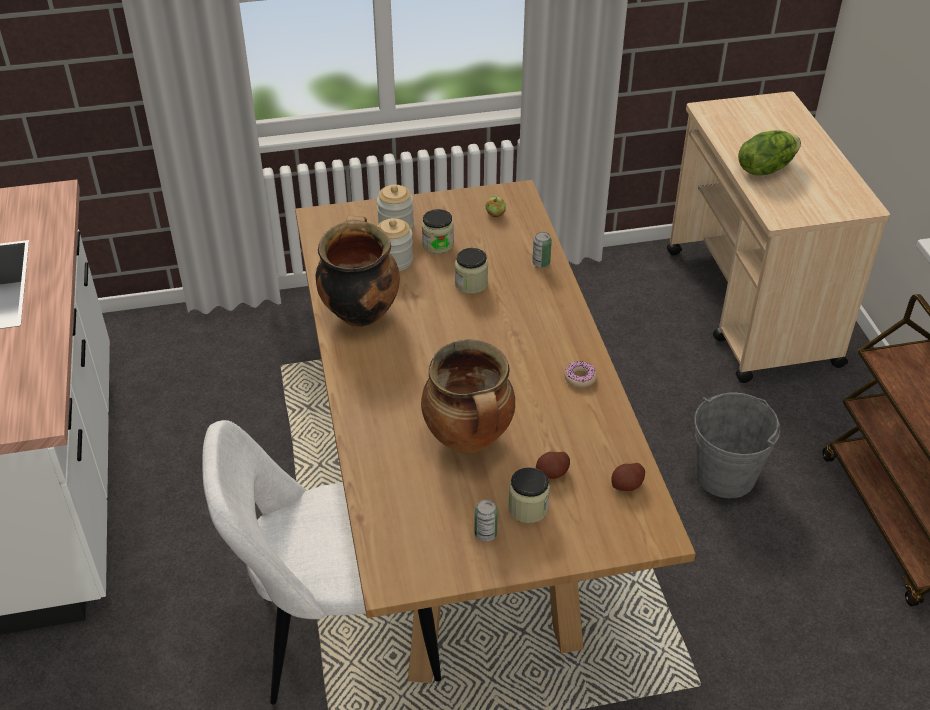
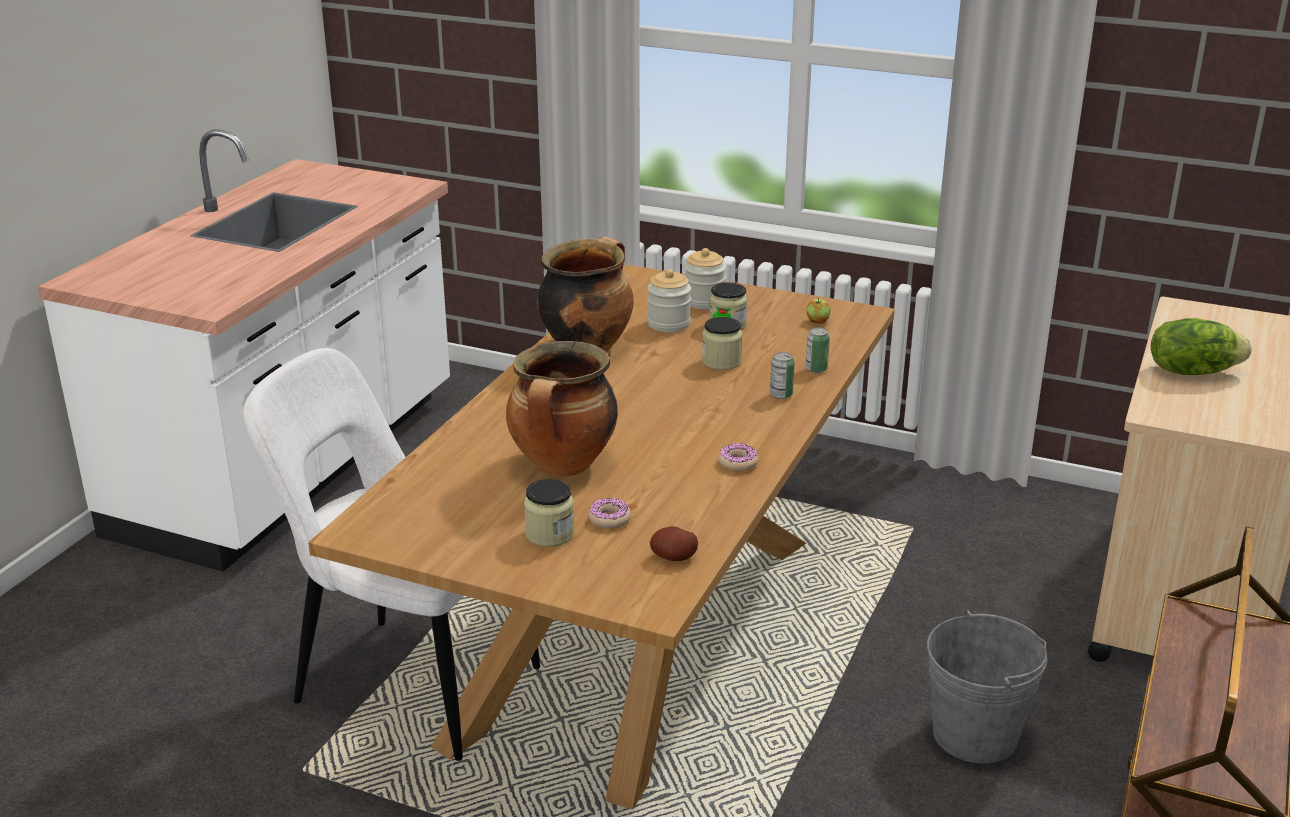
camera: 35 degrees right, 15 degrees down
(485, 534) = (484, 535): can -> can (781, 395)
(552, 473) = (609, 519): potato -> donut

